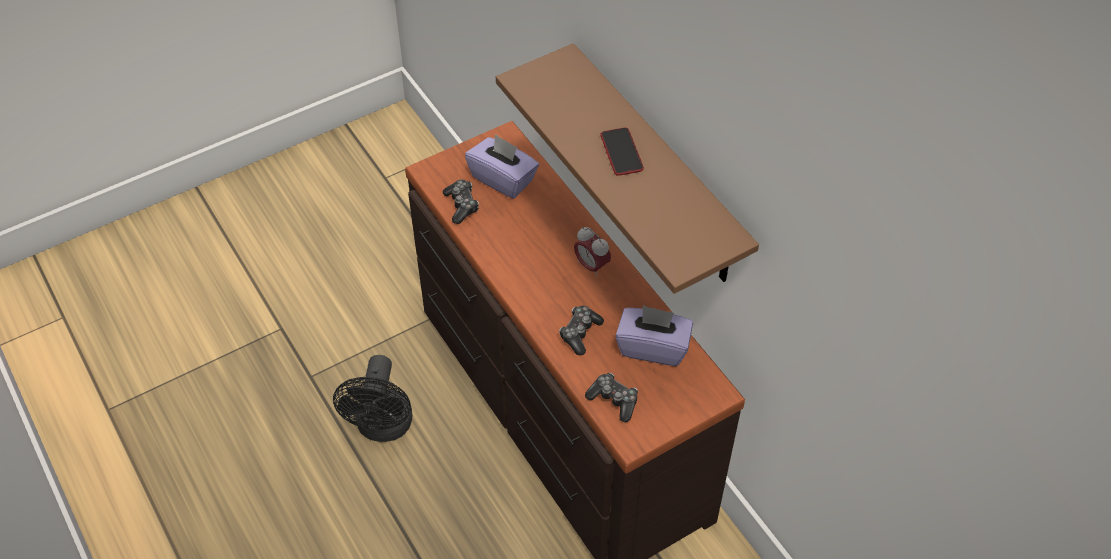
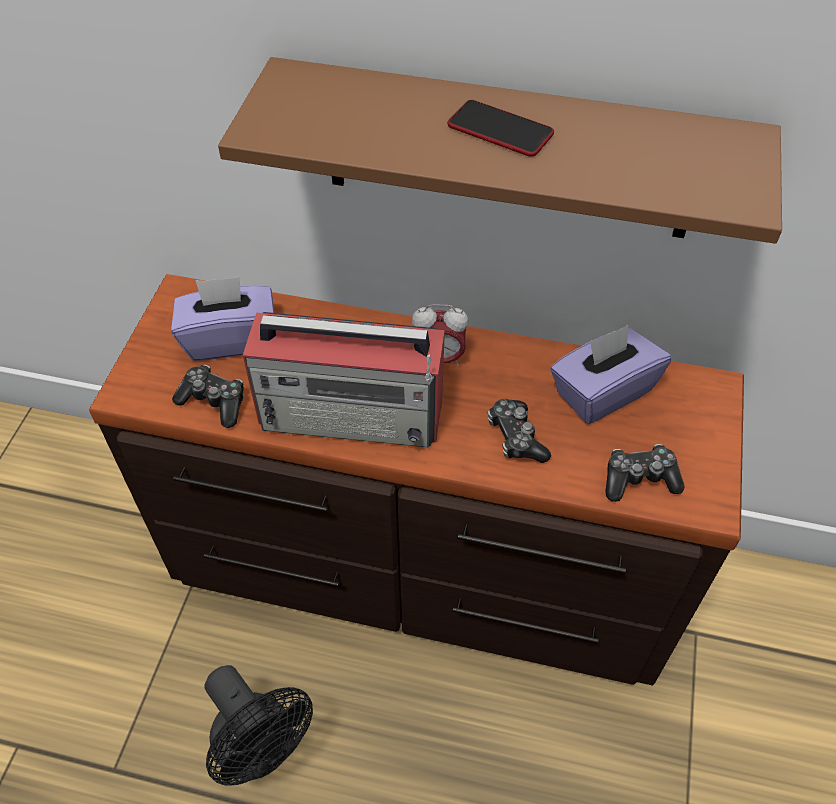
camera: 45 degrees left, 0 degrees up
(517, 261) = (354, 413): none -> radio

